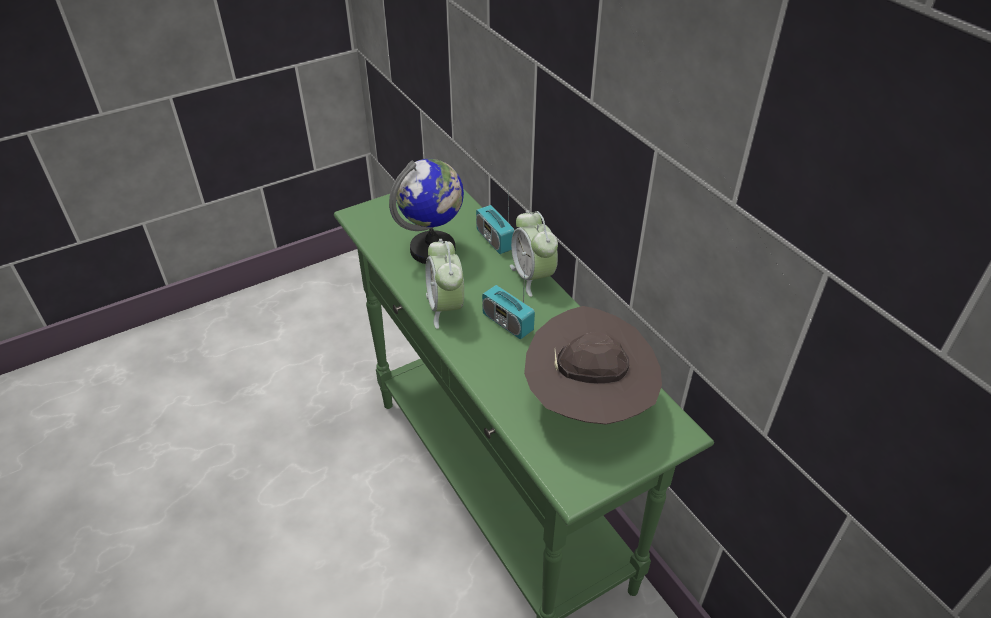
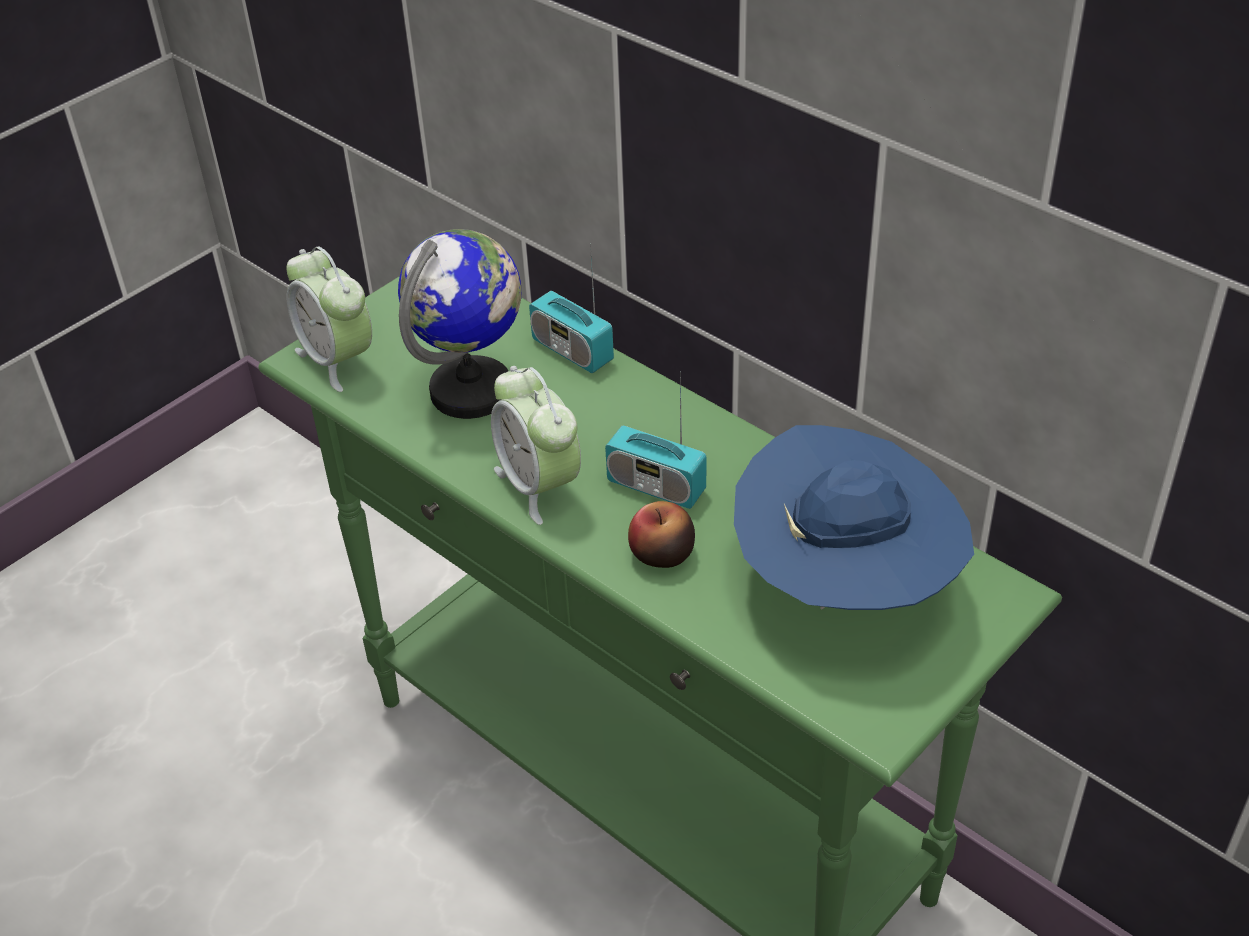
camera: 15 degrees left, 0 degrees up
(494, 360) = (662, 553): none -> apple
(532, 277) = (665, 399): alarm clock -> alarm clock (338, 360)
(588, 404) = (845, 586): brown hat -> blue hat

